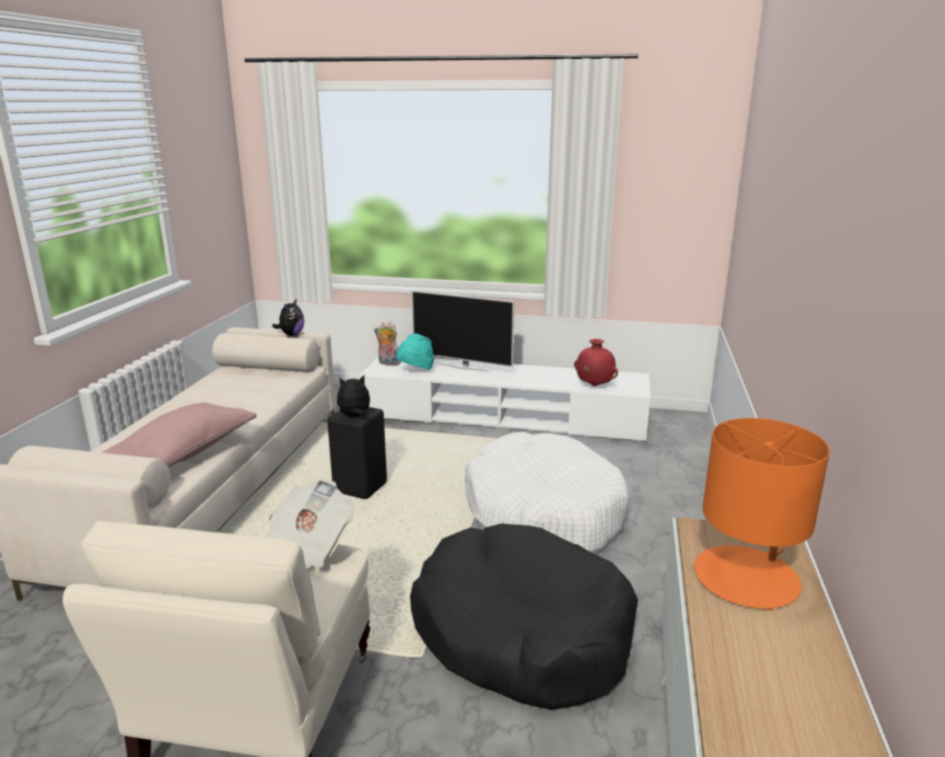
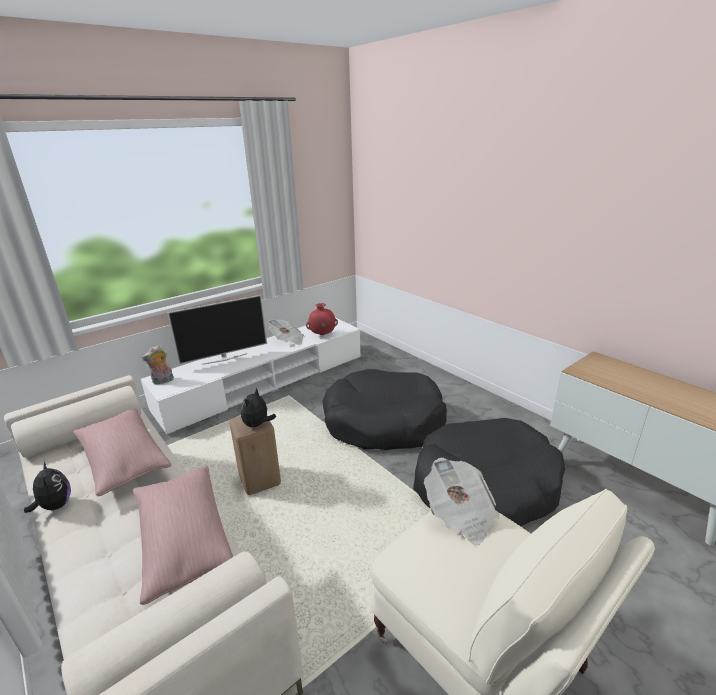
camera: 50 degrees left, 5 degrees up
(248, 393) = (124, 461): none -> pink pillow
(291, 334) = (94, 391): plush toy -> plush toy (55, 505)
(362, 487) = (260, 479): black stool -> beige stool
(415, 371) = (197, 377): turquoise hat -> none
(543, 513) = (383, 422): white dog bed -> black dog bed
(548, 376) = (287, 340): none -> newspaper
(747, 578) = (628, 379): orange table lamp -> none

